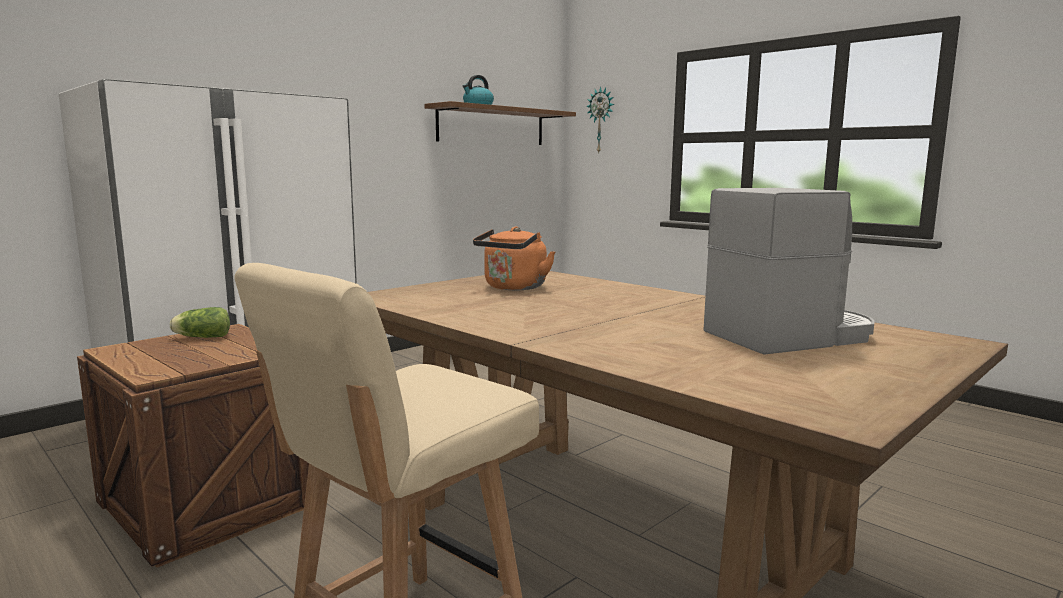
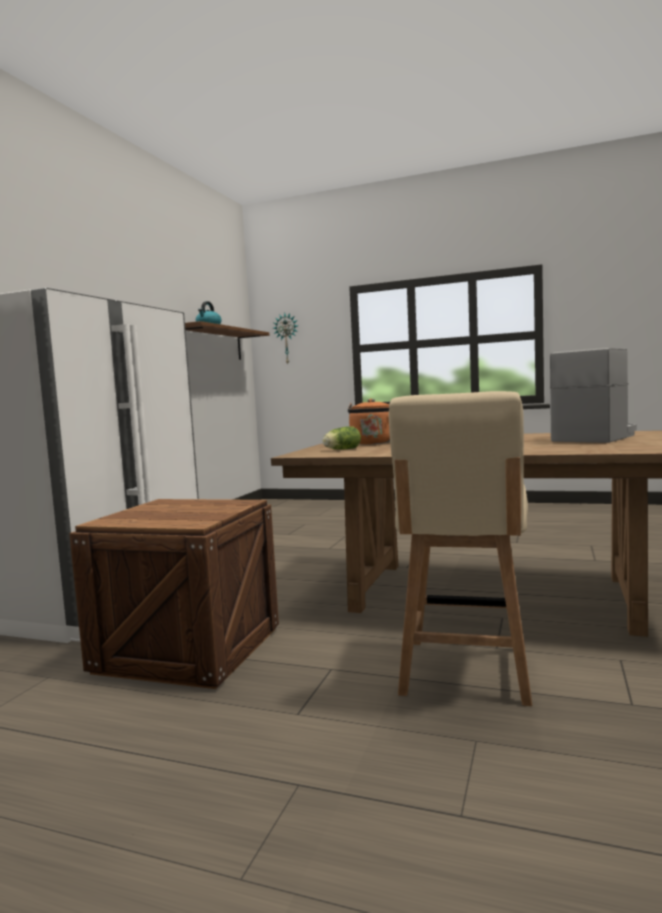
camera: 25 degrees left, 5 degrees down
(201, 337) = (157, 507): lettuce -> lettuce (341, 450)

